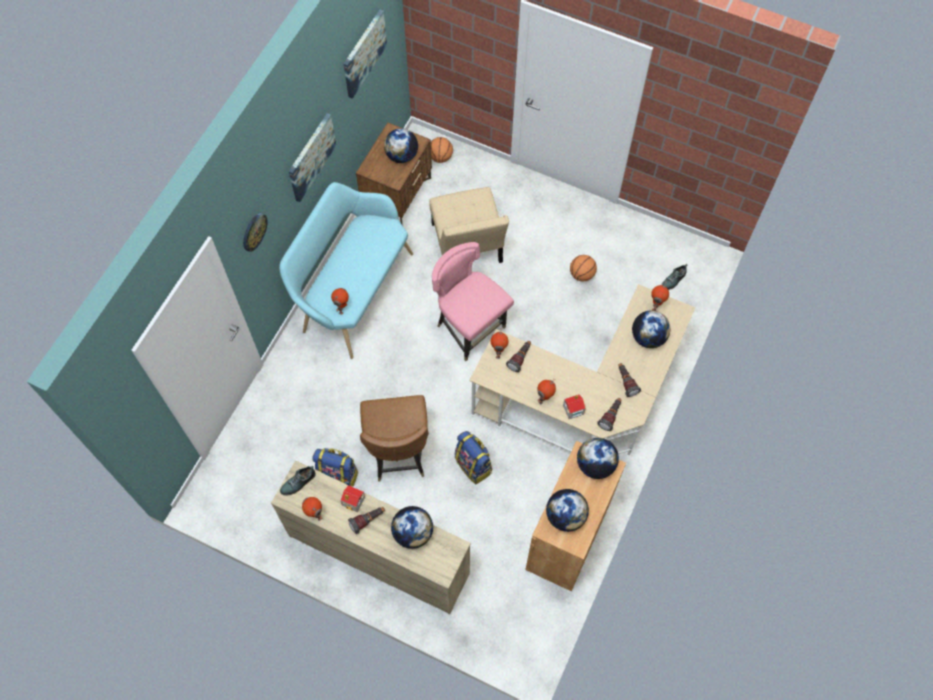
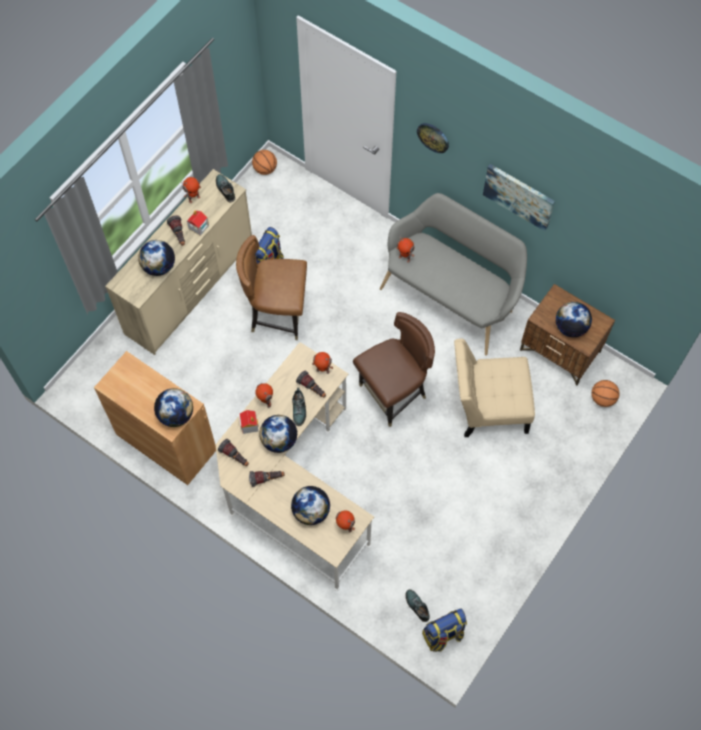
camera: 100 degrees right, 0 degrees up
(352, 292) = (451, 297): turquoise bench -> grey bench
(364, 53) = (624, 238): picture -> none
(470, 328) = (393, 394): pink chair -> brown chair
(474, 465) = (252, 375): backpack -> backpack (443, 635)
(545, 366) = (299, 409): none -> shoe
(565, 516) = (135, 380): globe -> globe (279, 440)
(582, 274) = (438, 512): basketball -> basketball (265, 169)

